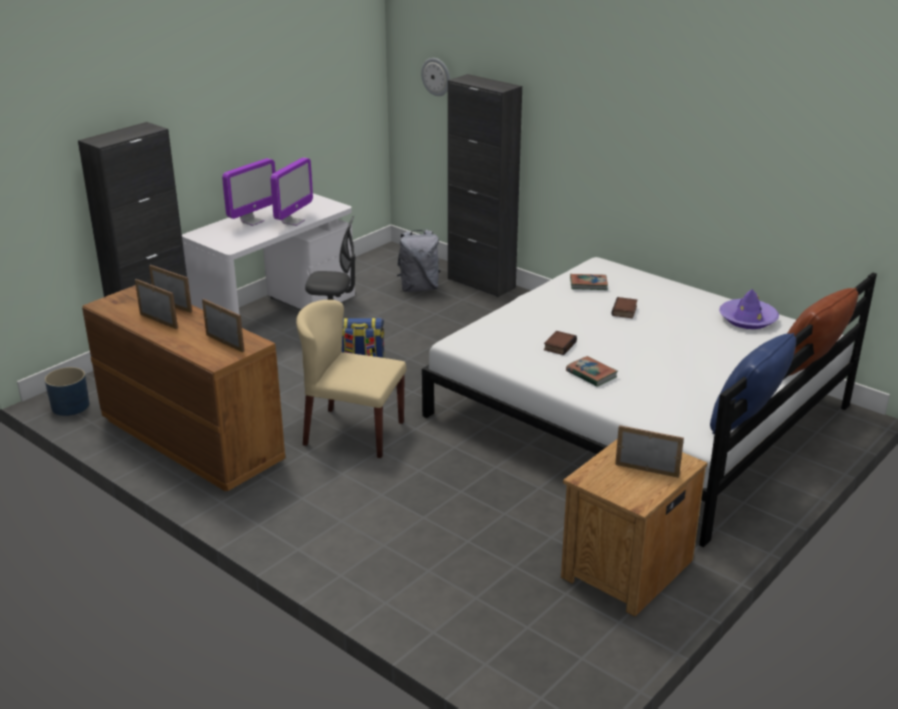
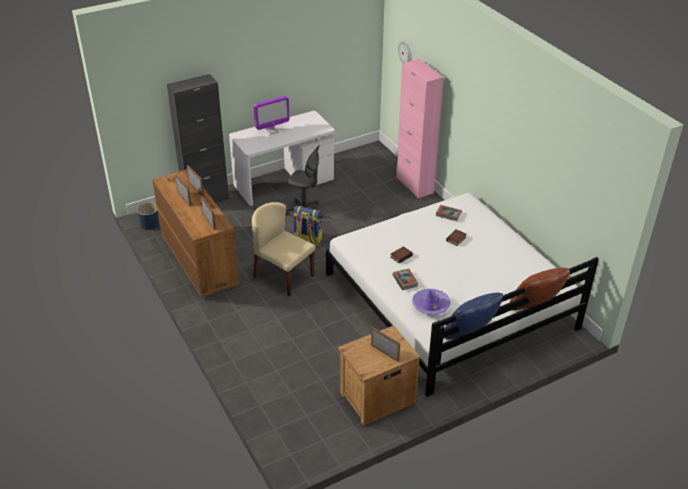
camera: 20 degrees right, 10 degrees up
(293, 222) = (294, 135): monitor -> none
(419, 288) = (375, 181): grey backpack -> none
(481, 283) = (414, 185): black cabinet -> pink cabinet
(747, 319) = (526, 262): purple hat -> purple hat (430, 305)

